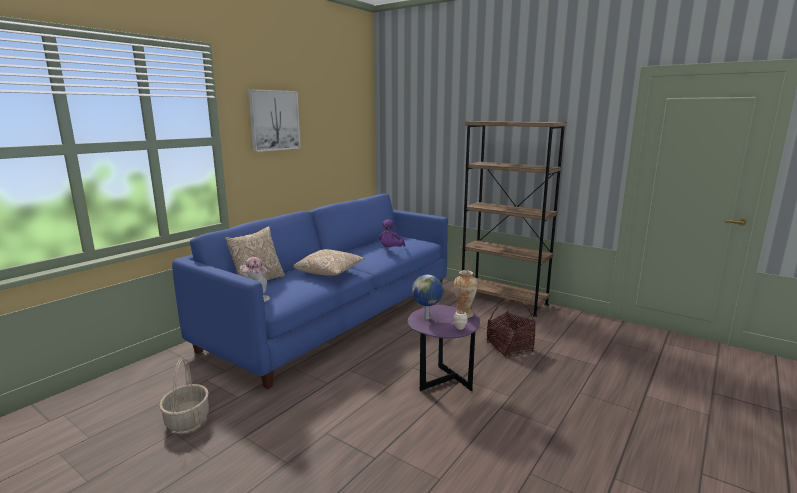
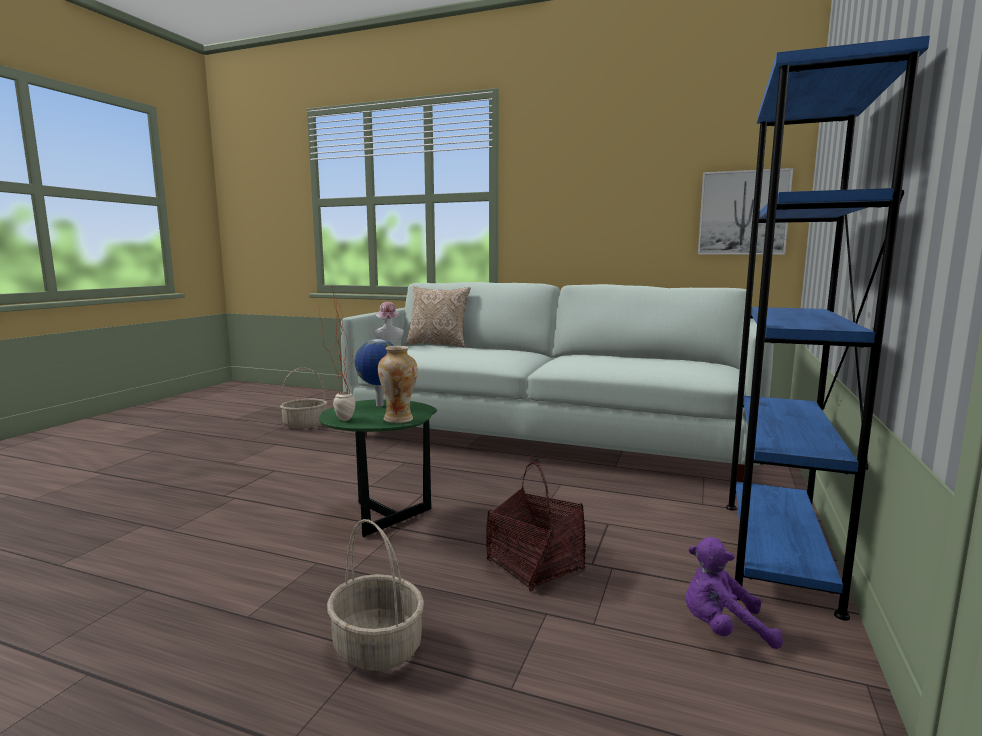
camera: 75 degrees right, 5 degrees down
(274, 120) = (575, 170): picture -> picture (743, 213)
(329, 272) = (486, 355): pillow -> none
(336, 316) = (547, 438): blue sofa -> white sofa
(390, 250) = (620, 363): purple plush toy -> purple plush toy (723, 629)
(442, 383) = (381, 516): purple side table -> green side table
(503, 301) = (776, 552): brown bookcase -> blue bookcase
(577, 391) = (376, 647): none -> basket

